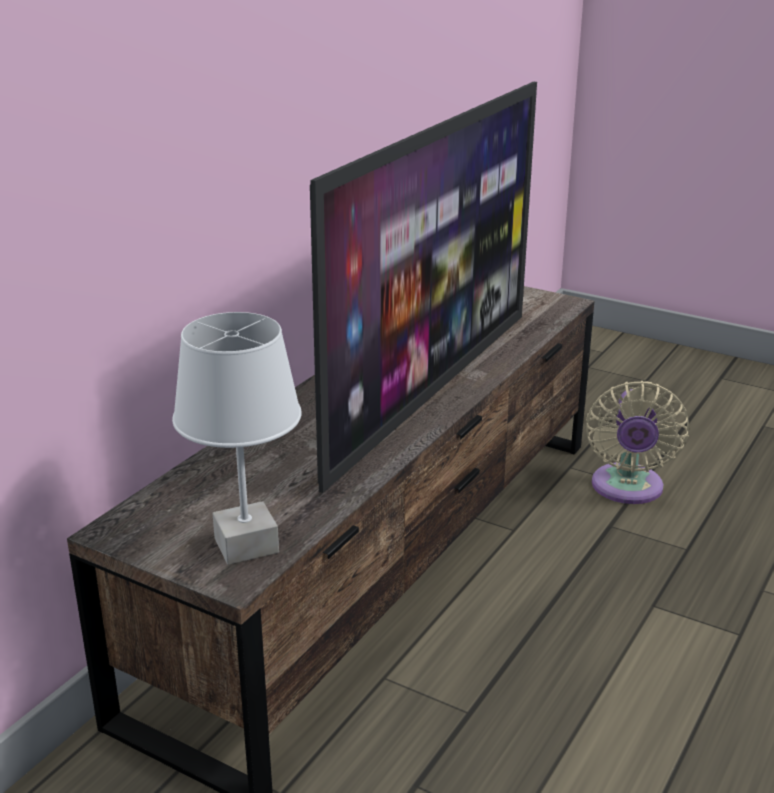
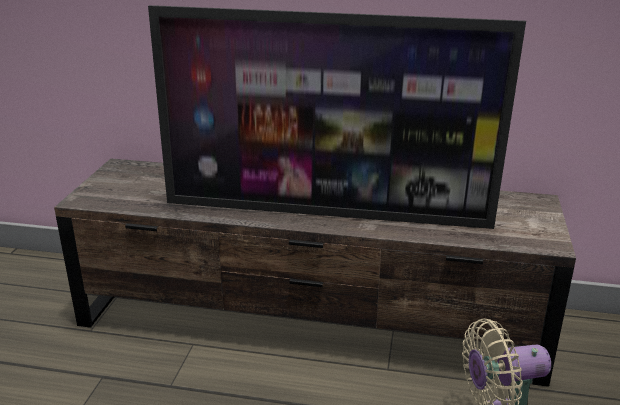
camera: 70 degrees right, 0 degrees up
(246, 546) = (110, 196): white table lamp -> none

